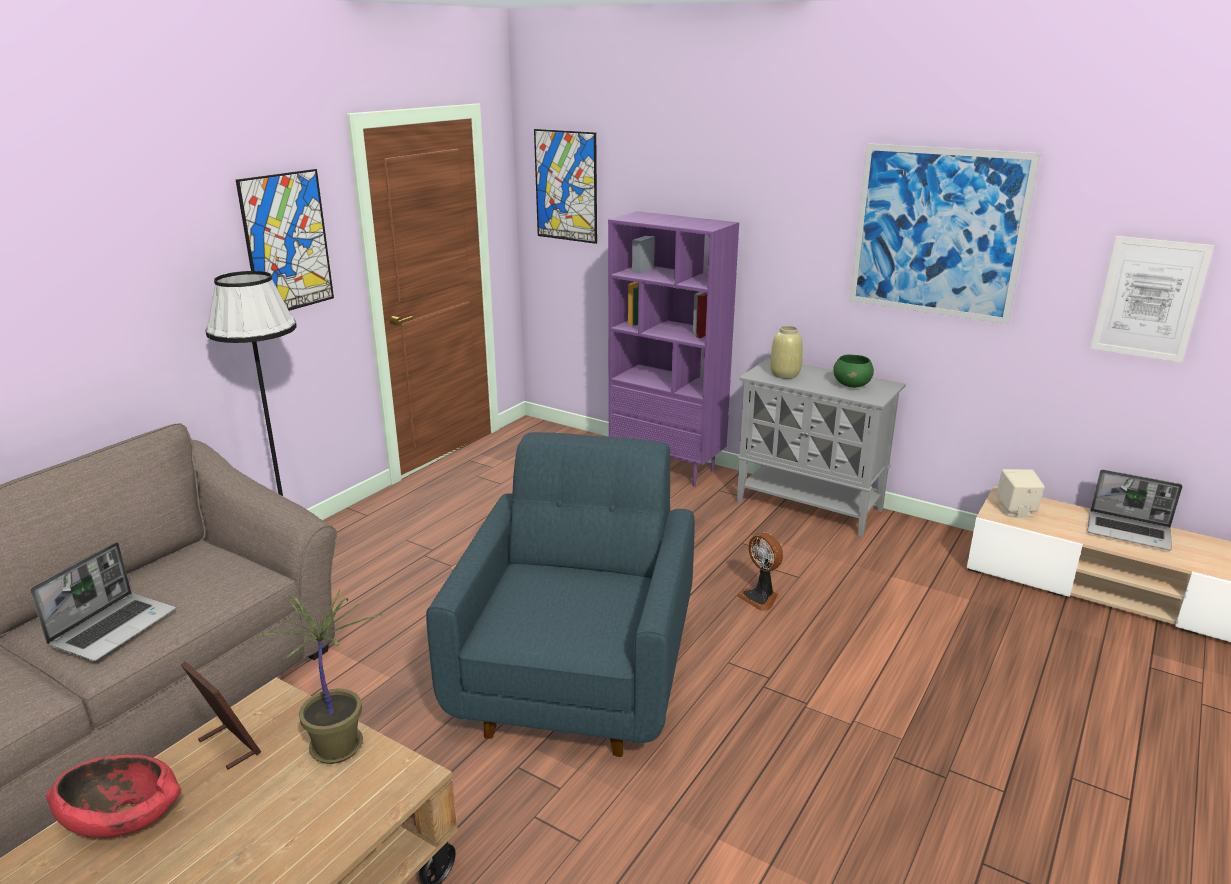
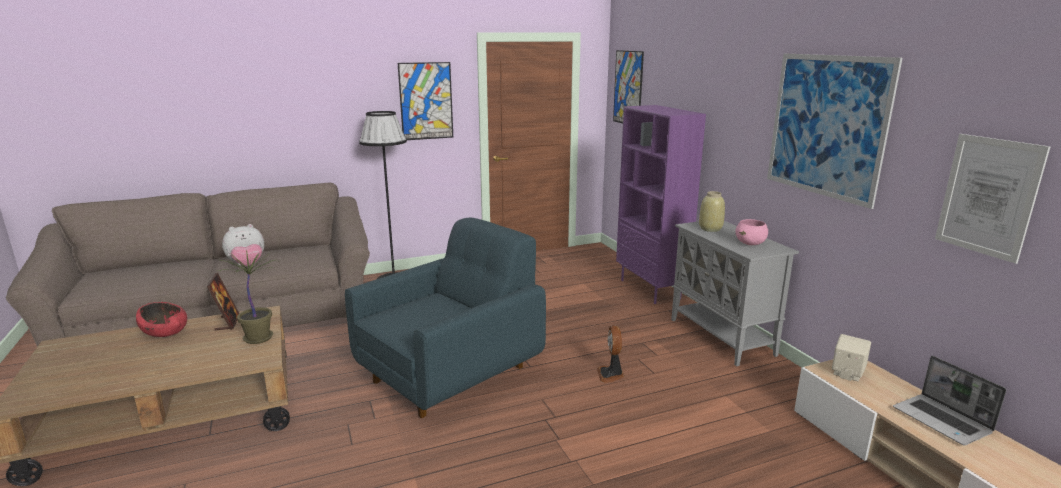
camera: 35 degrees right, 5 degrees down
(114, 627) = (247, 265): laptop -> plush toy
(852, 385) = (750, 243): green bowl -> pink bowl

